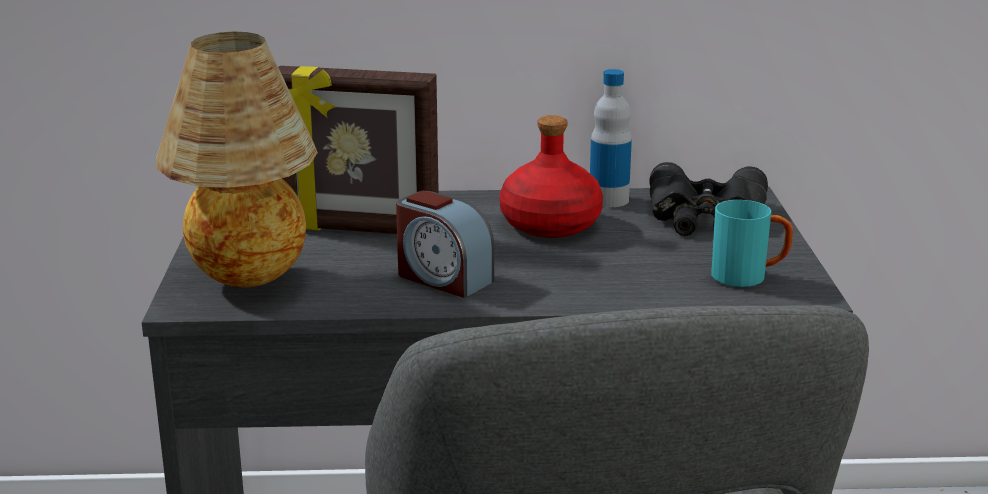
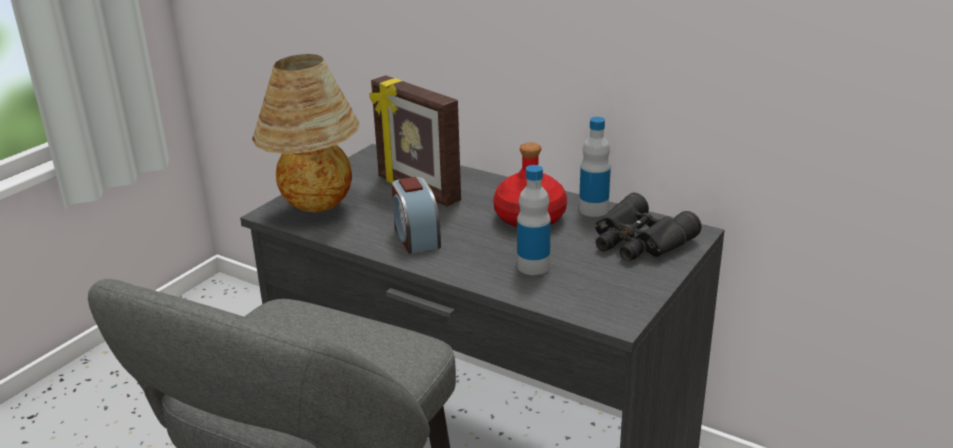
camera: 35 degrees right, 5 degrees up
(635, 270) = (533, 266): none -> bottle
(749, 277) = (598, 295): turquoise mug -> none

